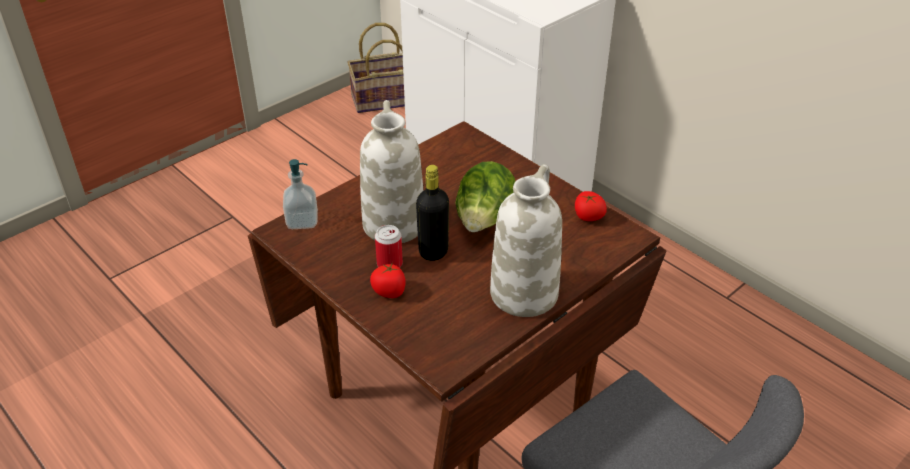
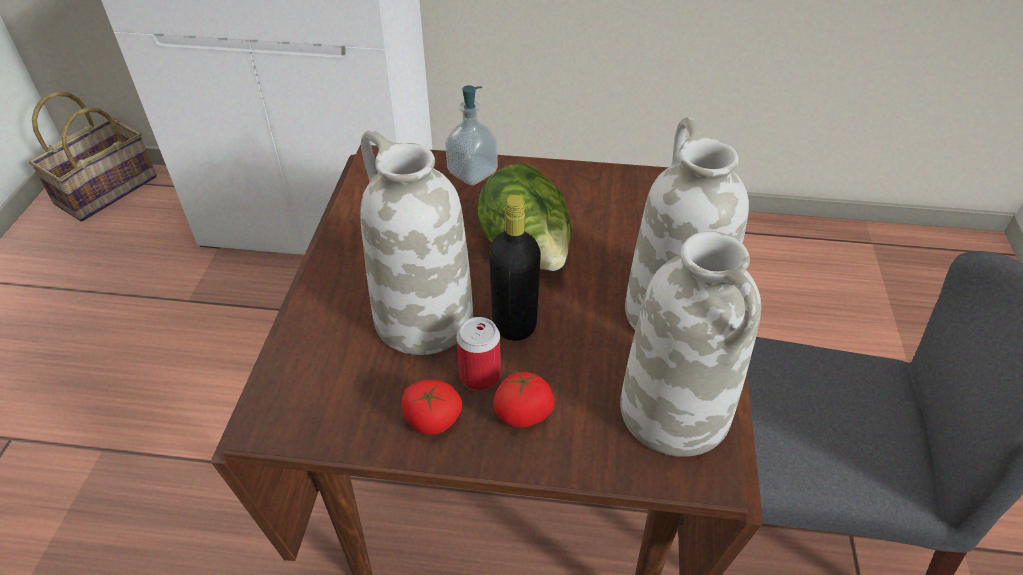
camera: 40 degrees left, 5 degrees up
(302, 221) = (289, 389): soap dispenser -> soap dispenser (472, 173)
(463, 336) = (676, 412): none -> white vase
(588, 217) = (626, 186): tomato -> tomato (432, 420)

